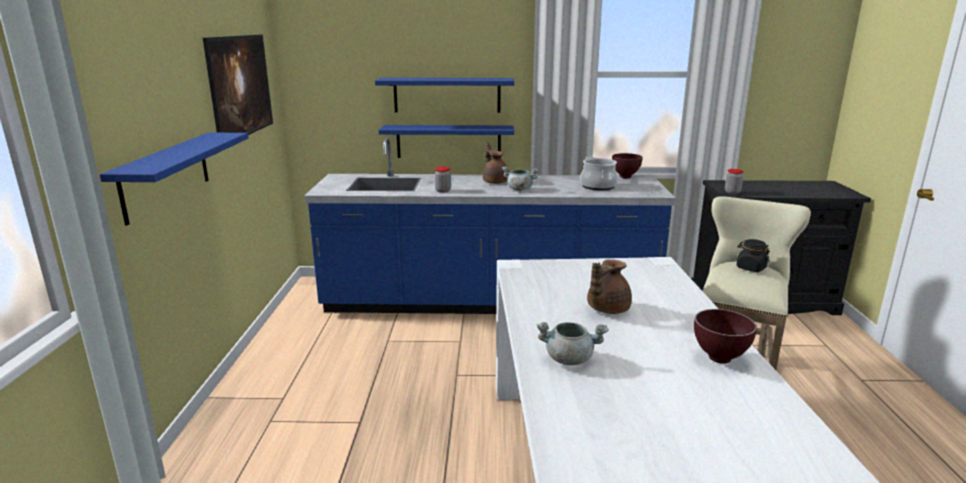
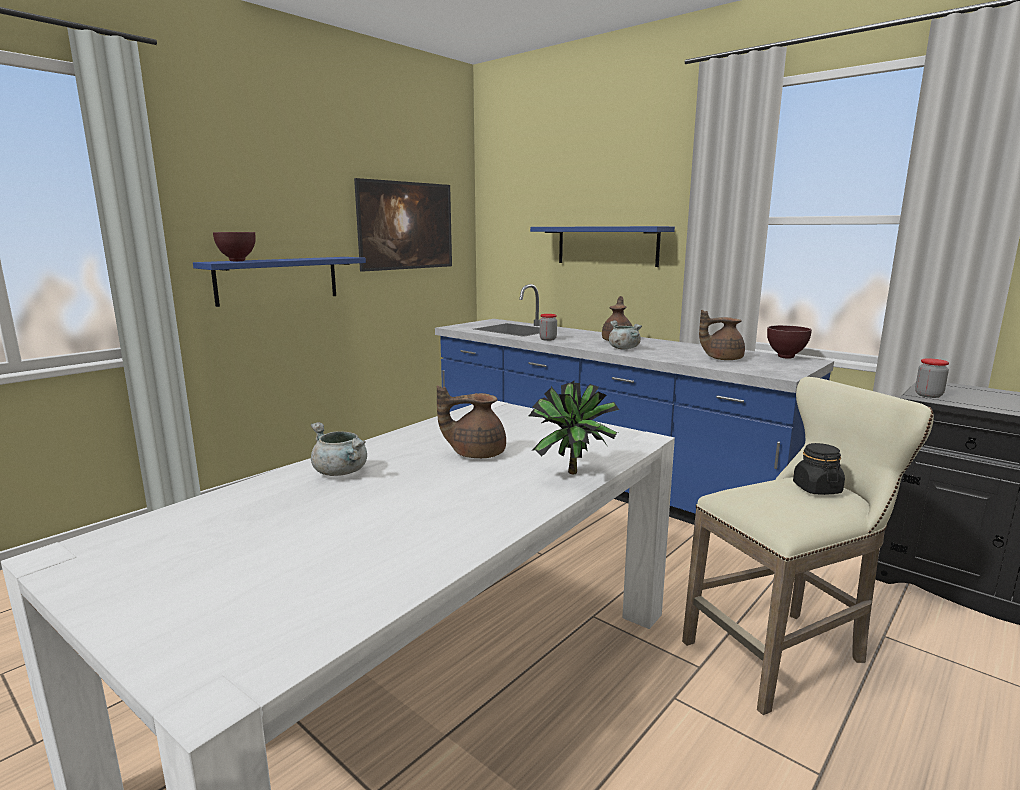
camera: 40 degrees right, 5 degrees down
(448, 141) = (605, 297): blue shelf -> none
(598, 186) = (721, 359): cooking pot -> brown teapot
(689, 303) = (573, 475): none -> potted plant
(721, 359) = (463, 523): brown bowl -> brown bowl (237, 261)

